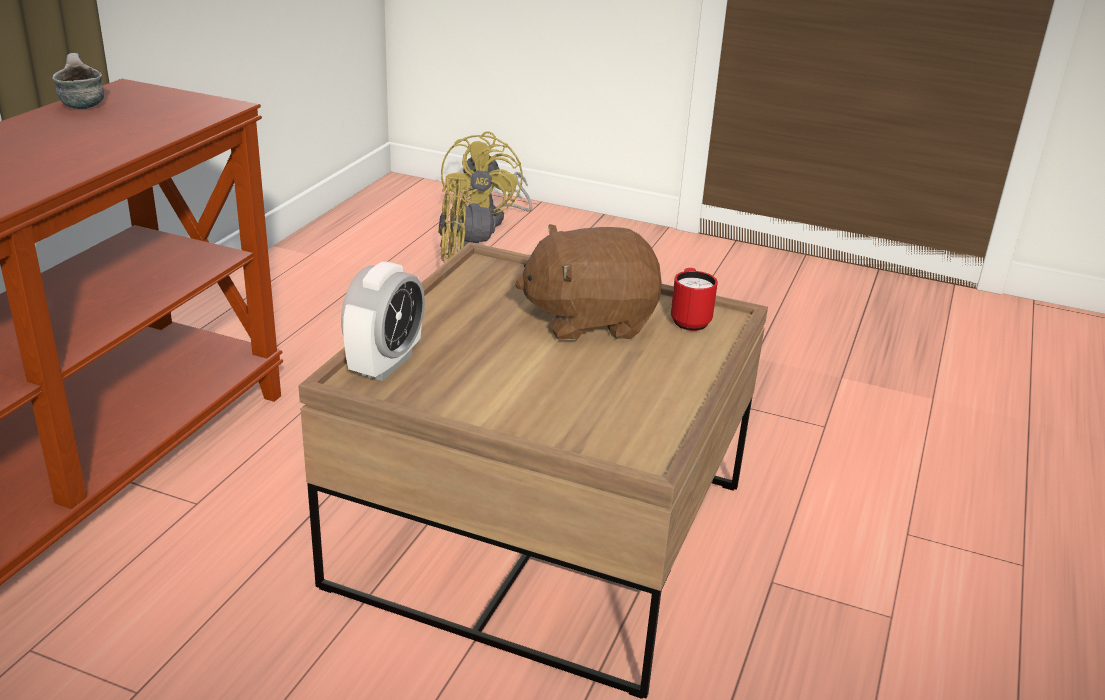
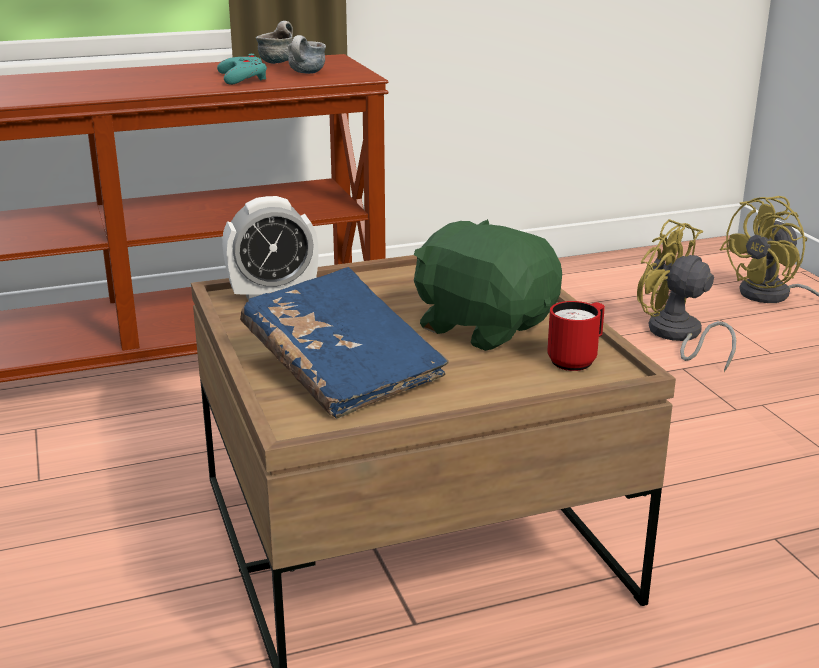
camera: 50 degrees right, 5 degrees down
(104, 136) = (242, 77): none -> turquoise game controller
(160, 114) = (306, 73): none -> mug
(574, 400) = (343, 369): none -> blue book
(589, 320) = (484, 326): brown plush toy -> green plush toy

